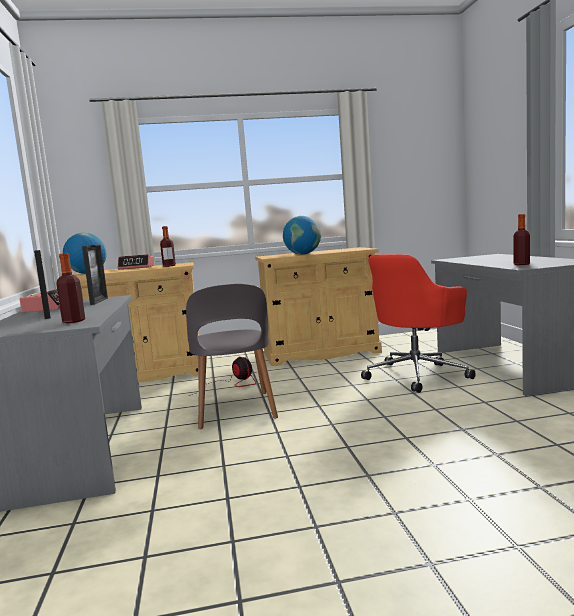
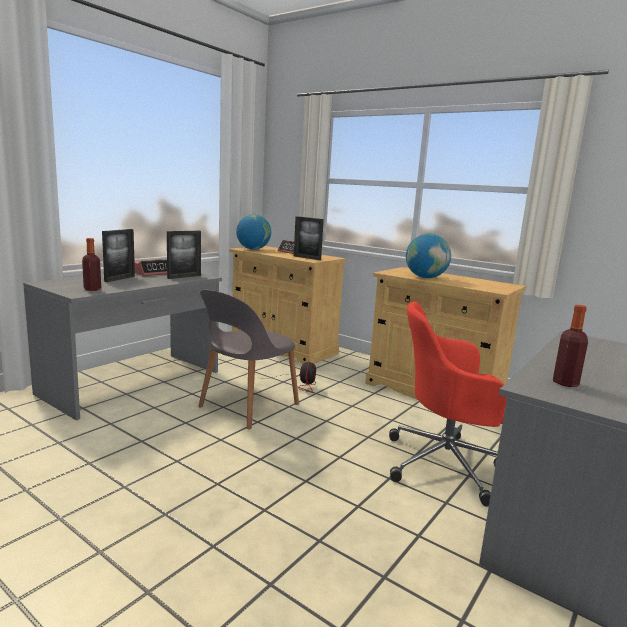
camera: 45 degrees right, 5 degrees up
(169, 266) = (307, 258): bottle -> picture frame

